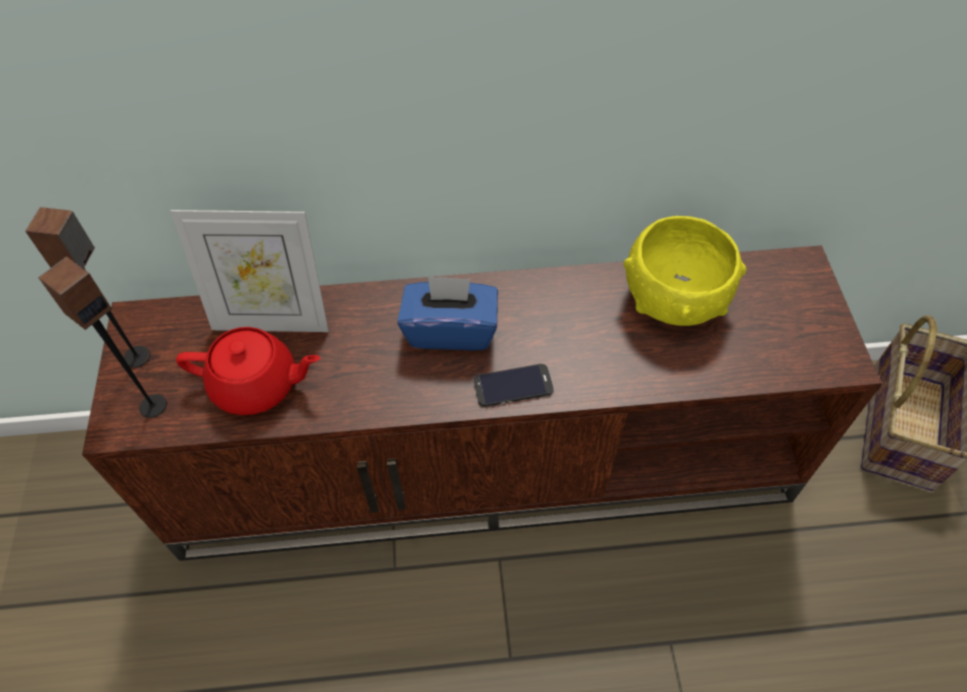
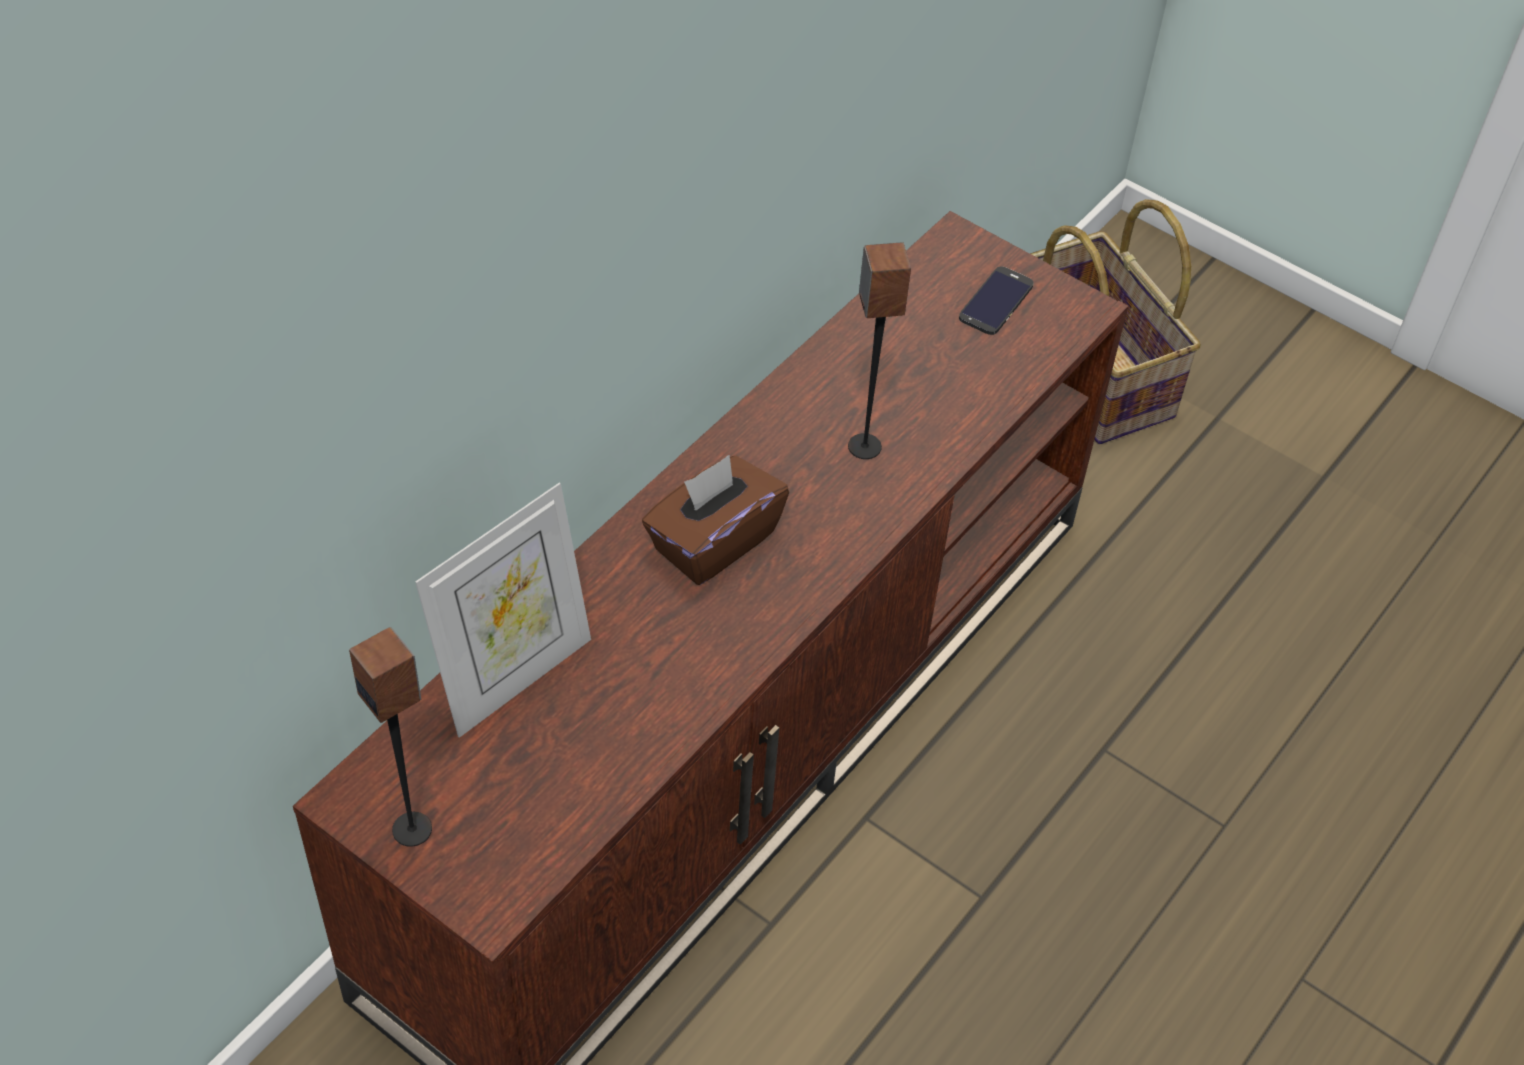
camera: 50 degrees left, 5 degrees down
(152, 405) = (502, 855): speaker -> speaker (863, 446)
(257, 385) = (587, 746): red teapot -> none
(450, 330) = (713, 541): blue tissue box -> brown tissue box
(513, 386) = (837, 545): phone -> phone (996, 301)
(674, 299) = (883, 355): yellow bowl -> none

